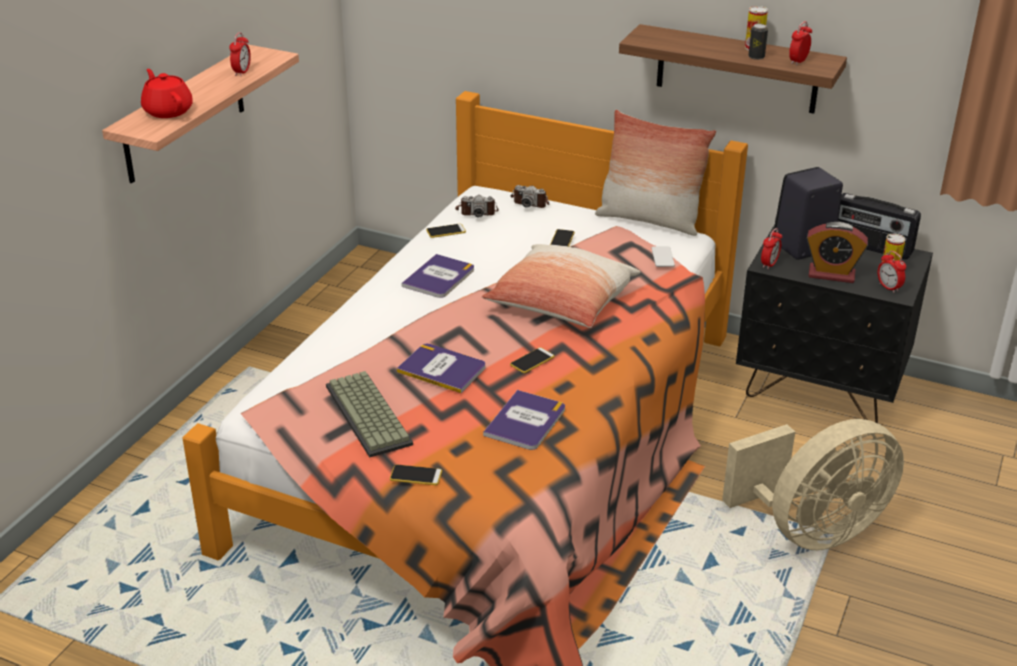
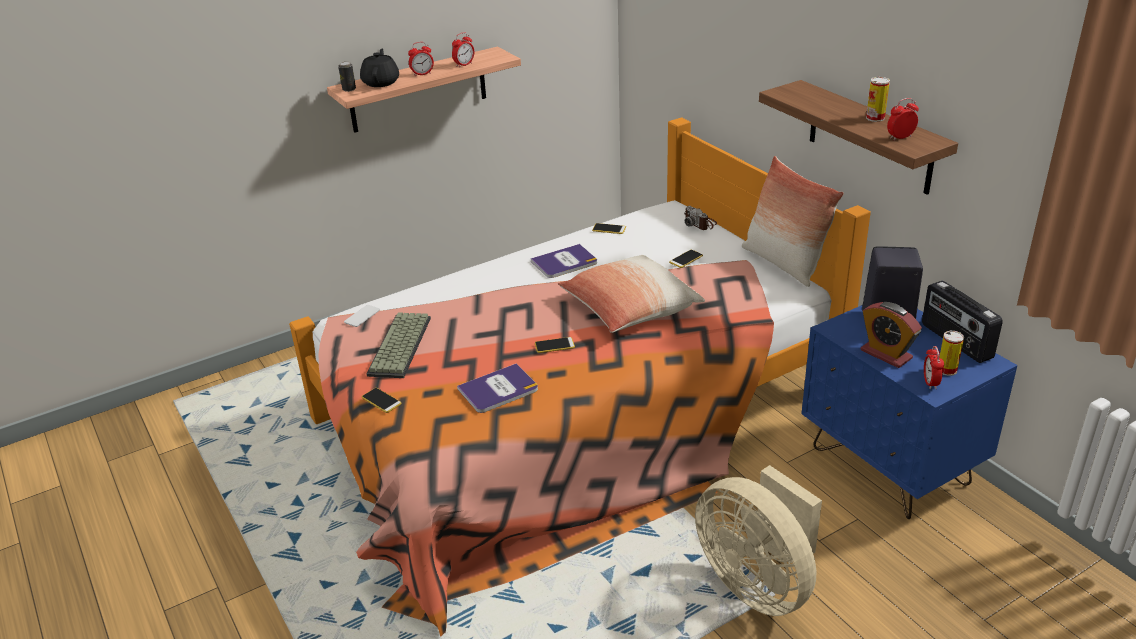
camera: 35 degrees right, 0 degrees up
(168, 111) = (381, 82): red teapot -> black teapot
(442, 369) = (484, 330): book -> none
(477, 211) = (649, 220): camera -> none
(662, 257) = (754, 296): phone -> phone (362, 316)
(756, 57) = (865, 126): can -> can (349, 89)
(769, 264) = (836, 328): alarm clock -> alarm clock (422, 74)
(811, 530) = (758, 583): beige fan -> beige fan turned 45 degrees clockwise
(820, 390) = (890, 467): black nightstand -> blue nightstand

